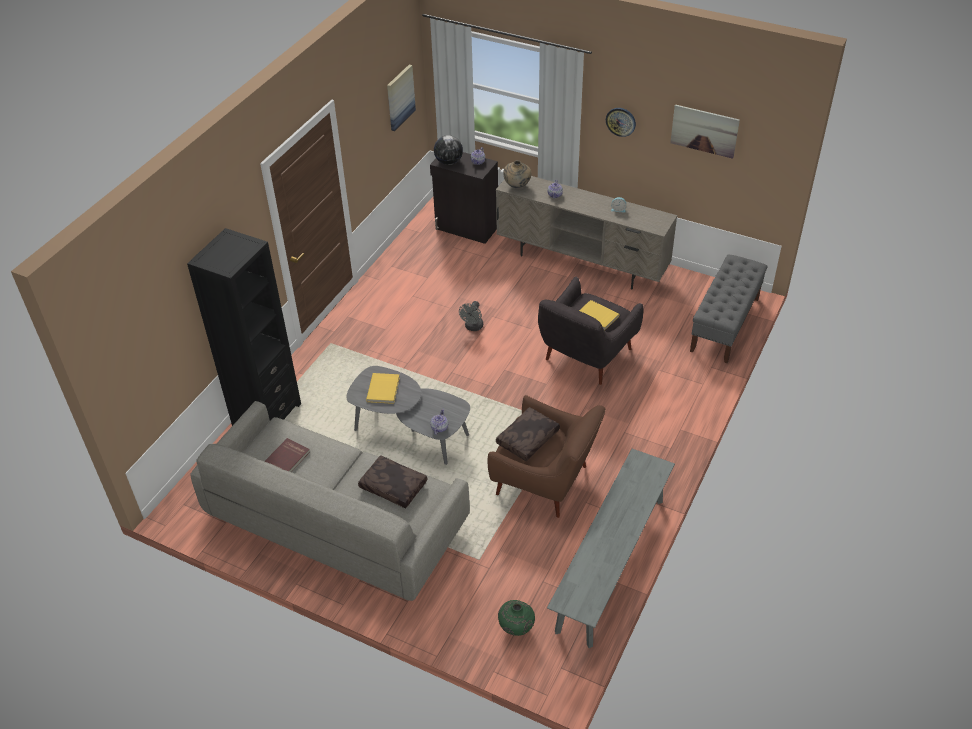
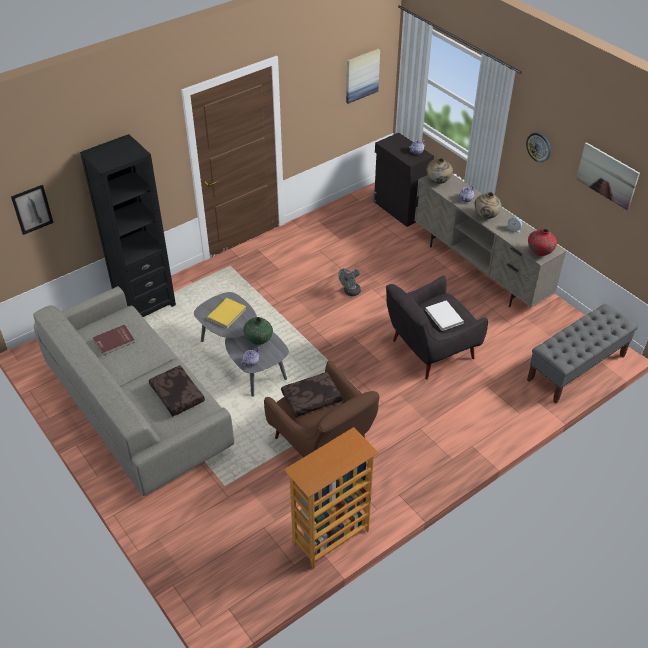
camera: 25 degrees right, 0 degrees up
(151, 345) = (32, 209): none -> picture
(448, 162) = (392, 145): globe -> none
(516, 628) = (215, 557): green vase -> green vase (258, 341)
(585, 206) = (486, 217): none -> beige vase
(597, 316) = (443, 317): yellow book -> white book
(611, 563) = (331, 538): grey bench -> bookcase
(656, 226) = (539, 254): none -> red vase

